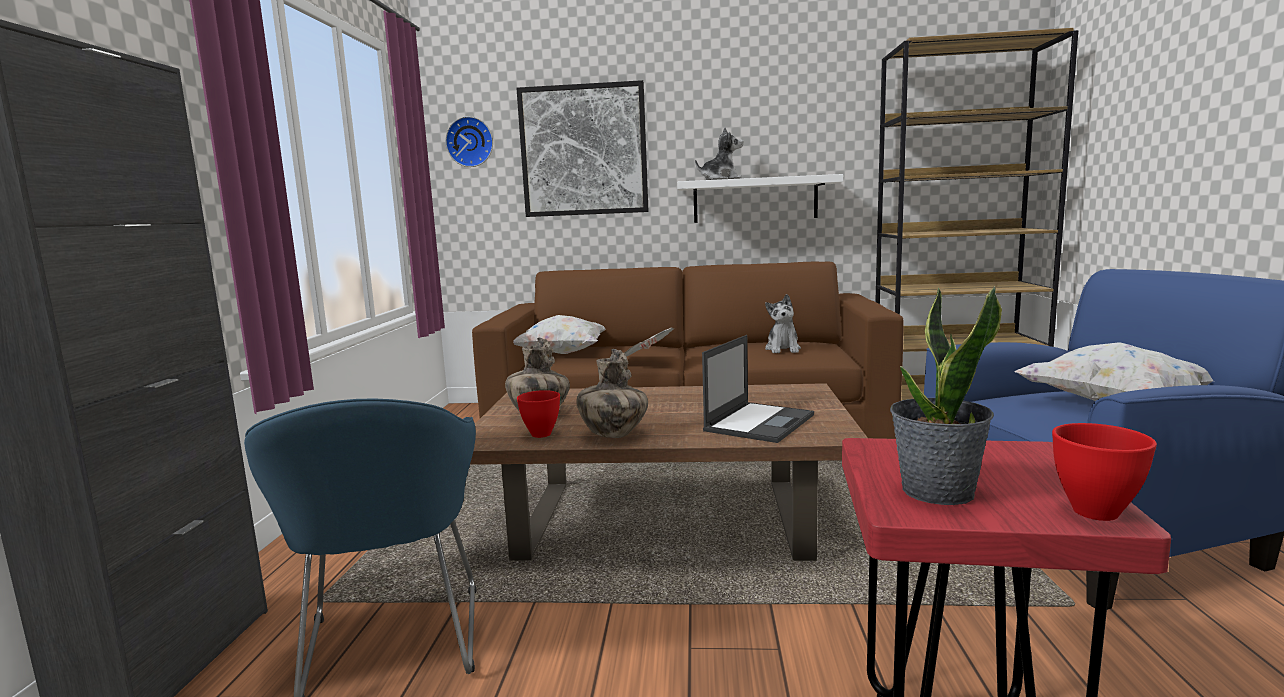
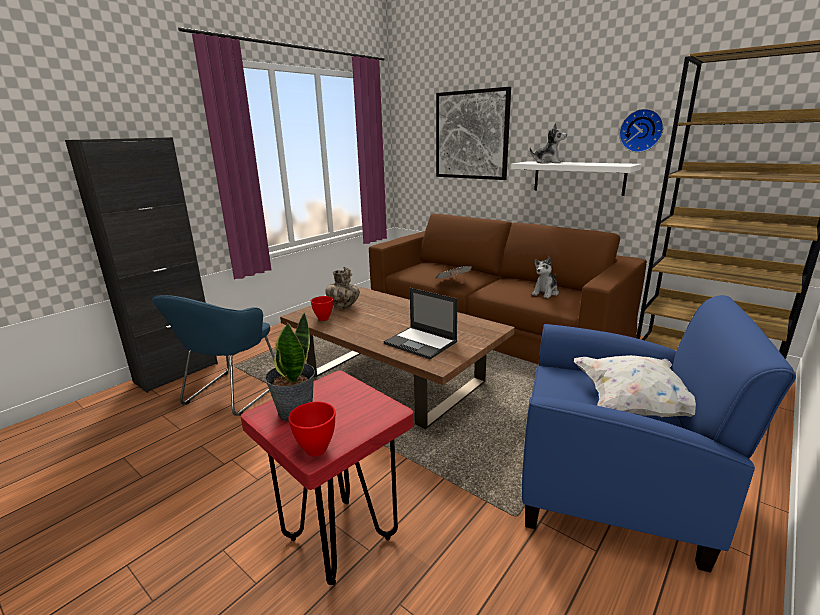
camera: 35 degrees right, 10 degrees up
(470, 142) = (412, 127): wall clock -> wall clock (641, 130)
(564, 353) = (425, 267): white pillow -> none
(613, 435) = (347, 328): vase -> none
(760, 422) = (421, 343): laptop -> laptop turned 60 degrees clockwise

